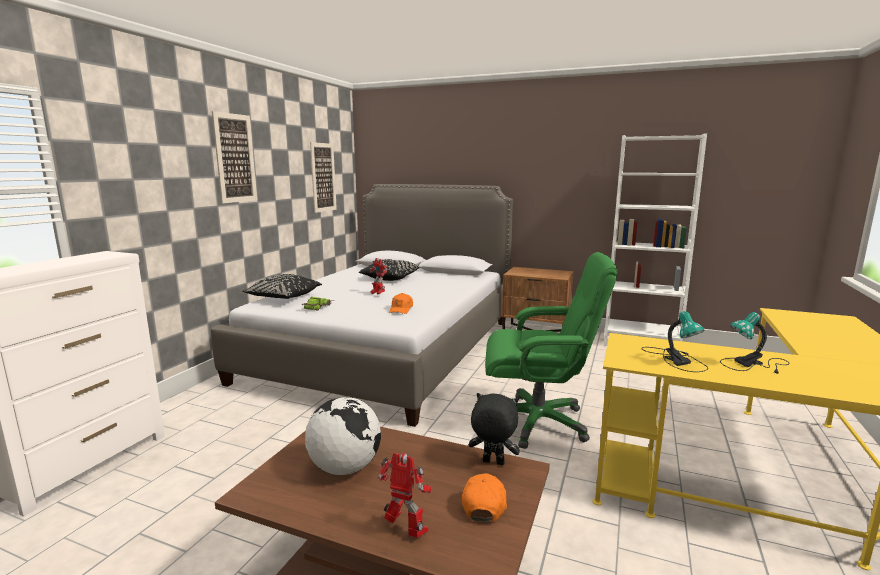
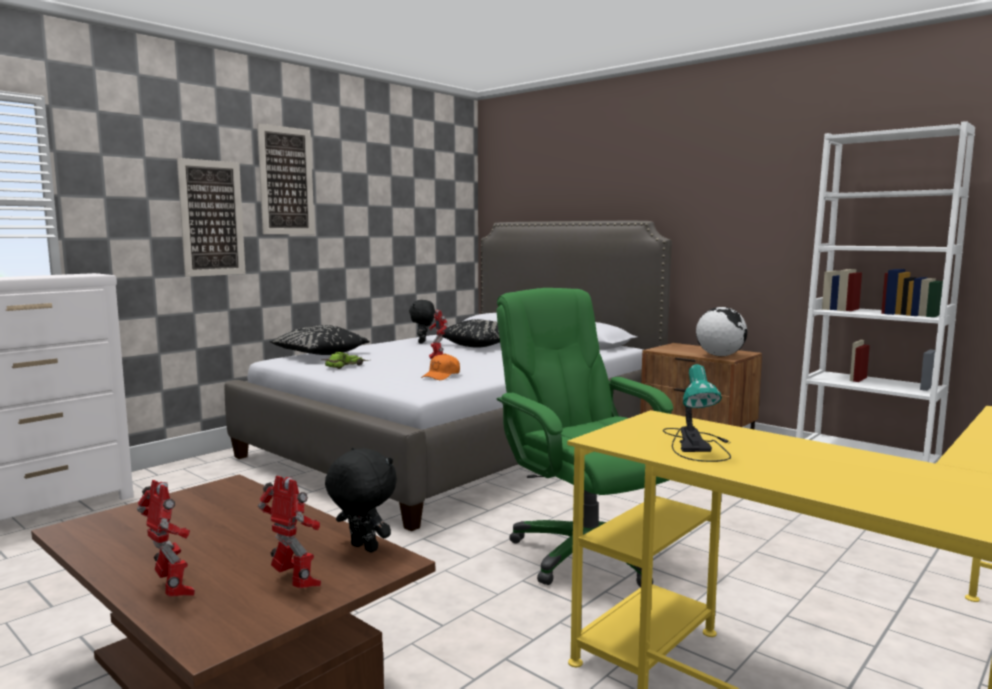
camera: 20 degrees right, 5 degrees down
(323, 177) = (422, 212): picture -> picture (212, 218)
(345, 278) = (423, 342): none -> black plush toy
(345, 468) = (190, 524): globe -> globe (719, 356)
(484, 503) = (295, 584): orange cap -> toy robot
(538, 422) = (587, 553): green office chair -> green office chair turned 150 degrees counterclockwise
(754, 364) = (822, 464): table lamp -> none

